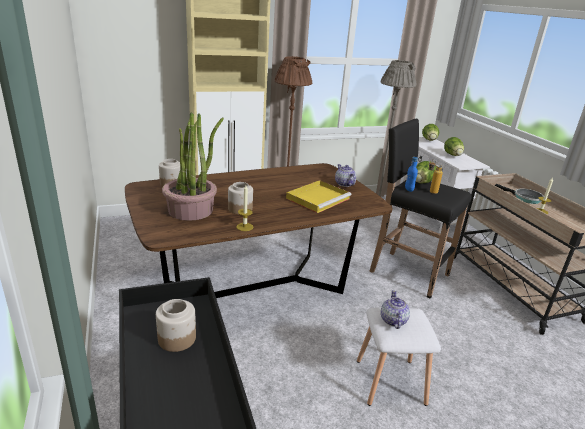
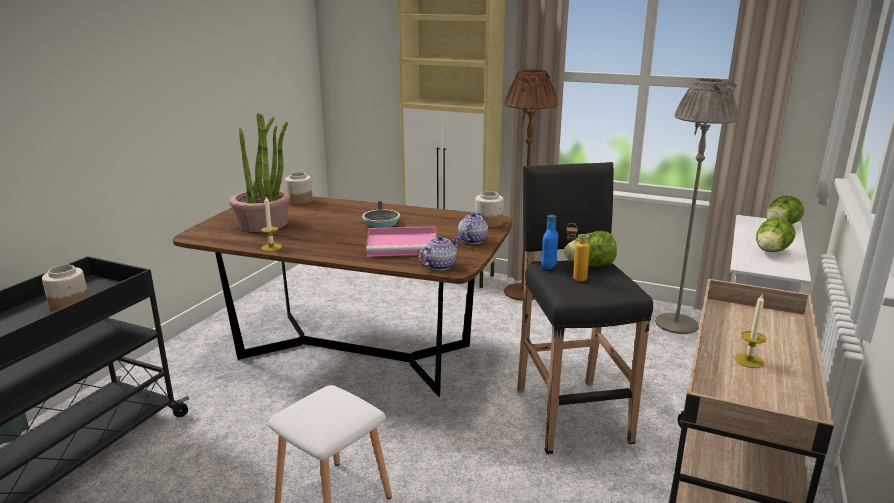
camera: 45 degrees right, 5 degrees down
(240, 209) = (304, 233): jar -> jar (489, 223)
(318, 198) = (404, 245): yellow tray -> pink tray
(393, 320) = (319, 402): teapot -> teapot (439, 266)
(524, 198) = (767, 337): frying pan -> frying pan (380, 222)

